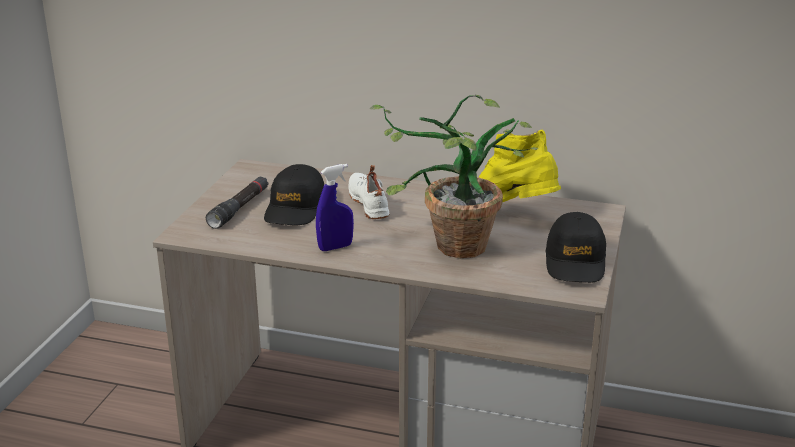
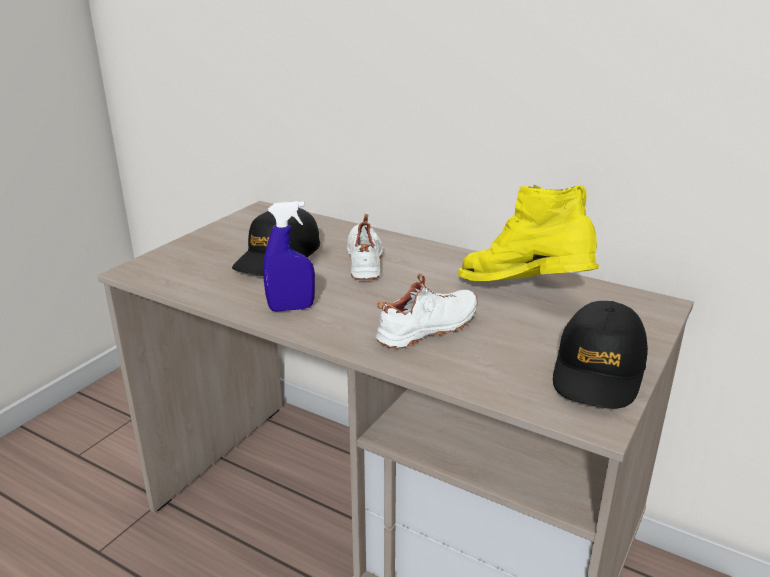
camera: 15 degrees right, 0 degrees up
(239, 208) = (217, 250): black flashlight -> none
(448, 249) = (429, 329): potted plant -> white shoe

